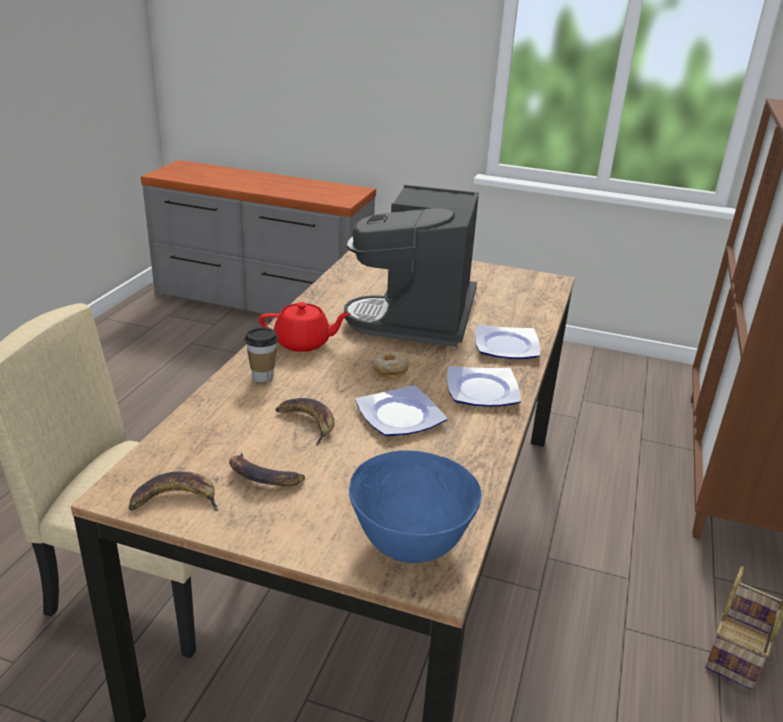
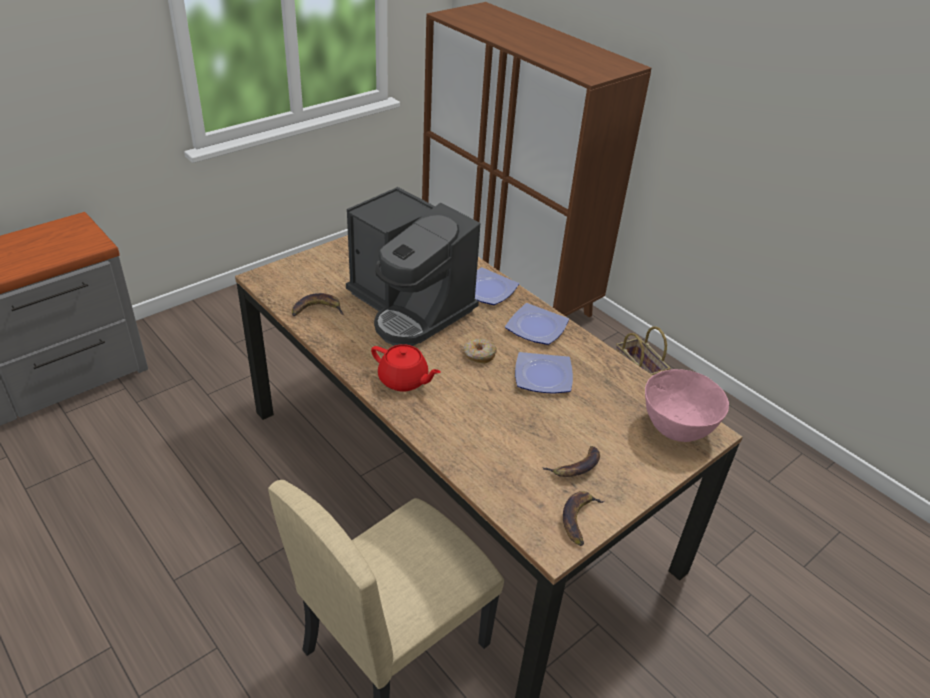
camera: 60 degrees left, 10 degrees up
(263, 376) = (440, 421): cup -> none
(303, 343) = (404, 380): red teapot -> red teapot turned 90 degrees clockwise
(308, 423) = (523, 421): banana -> banana (317, 309)
(410, 544) = (677, 429): blue bowl -> pink bowl

